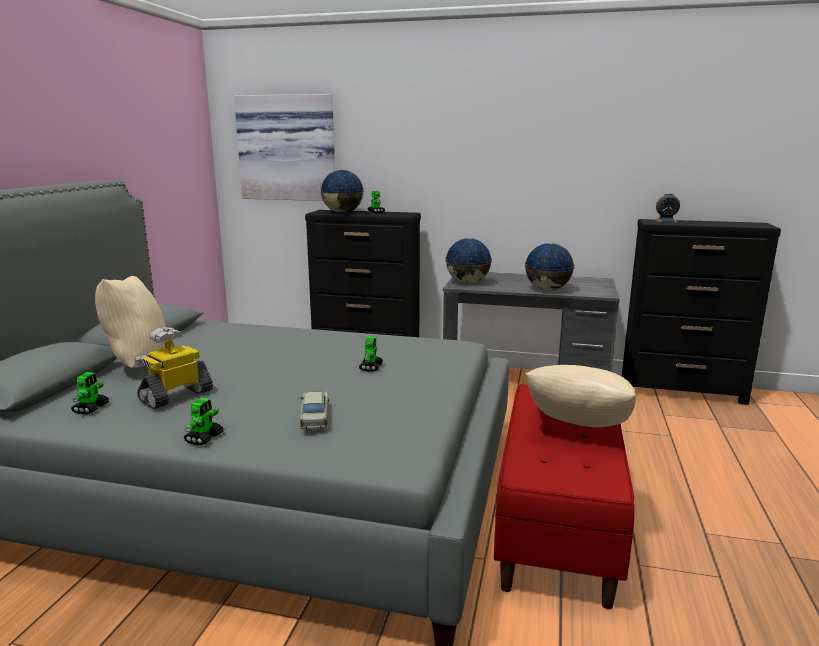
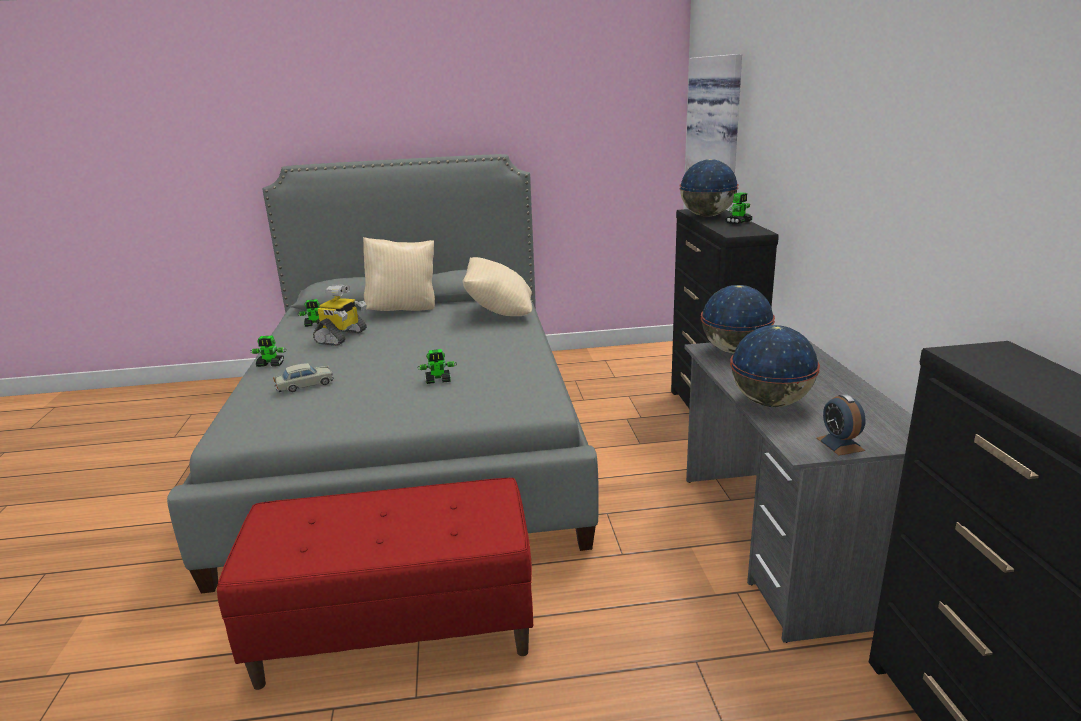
camera: 70 degrees right, 5 degrees up
(176, 395) = (342, 337): toy robot -> toy robot turned 90 degrees clockwise
(577, 429) = (389, 532): beige pillow -> beige pillow (500, 313)
(666, 221) = (1016, 363): alarm clock -> alarm clock (840, 444)

